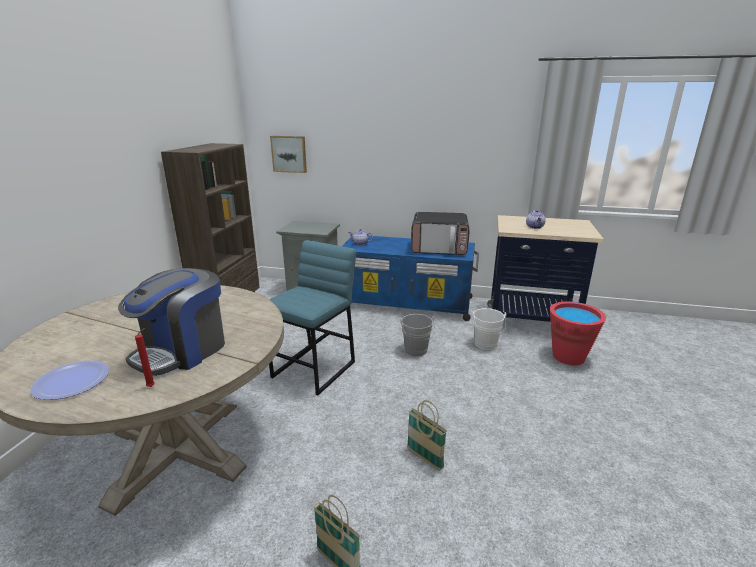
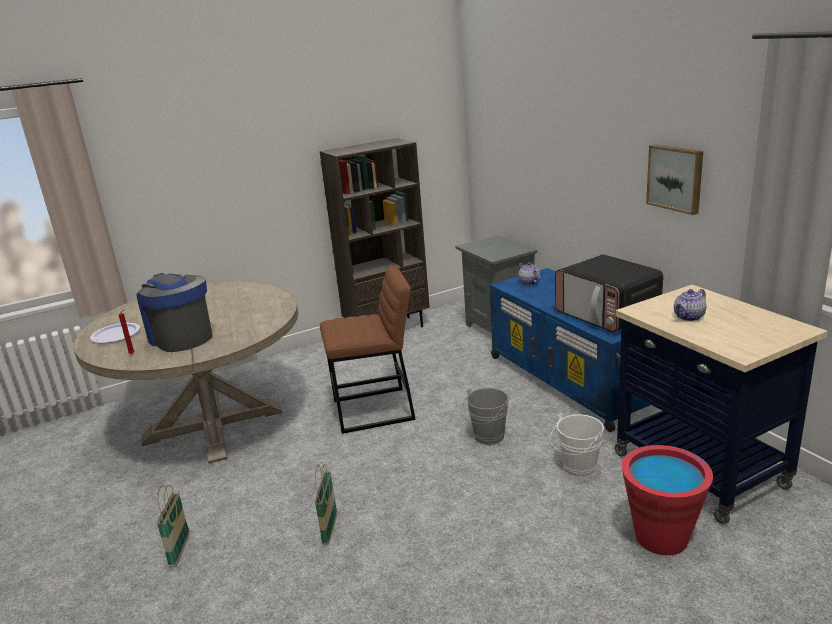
camera: 50 degrees right, 0 degrees up
(182, 350) = (181, 337): coffee machine -> coffee machine turned 60 degrees clockwise
(289, 154) = (497, 151): picture -> picture (676, 178)
(315, 368) = (376, 409): blue stool -> brown stool

